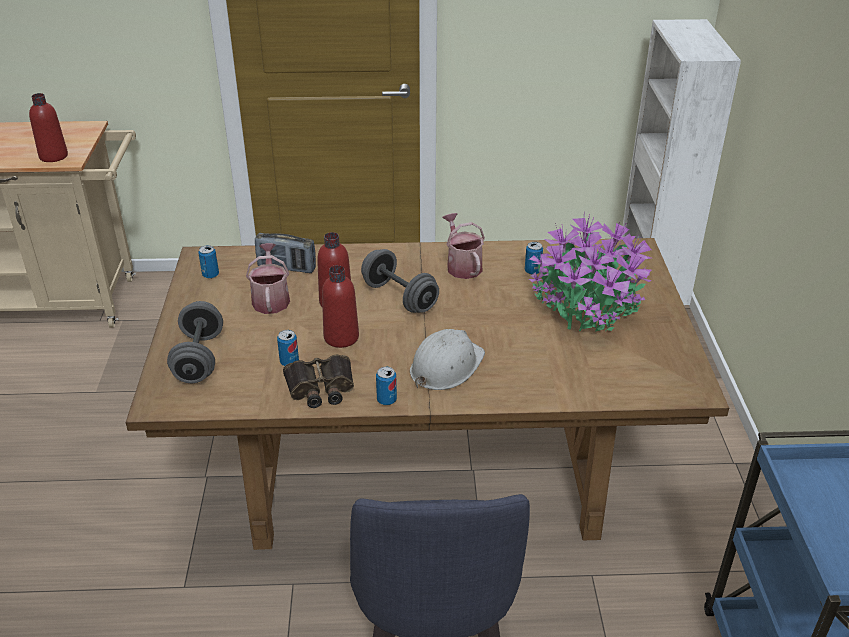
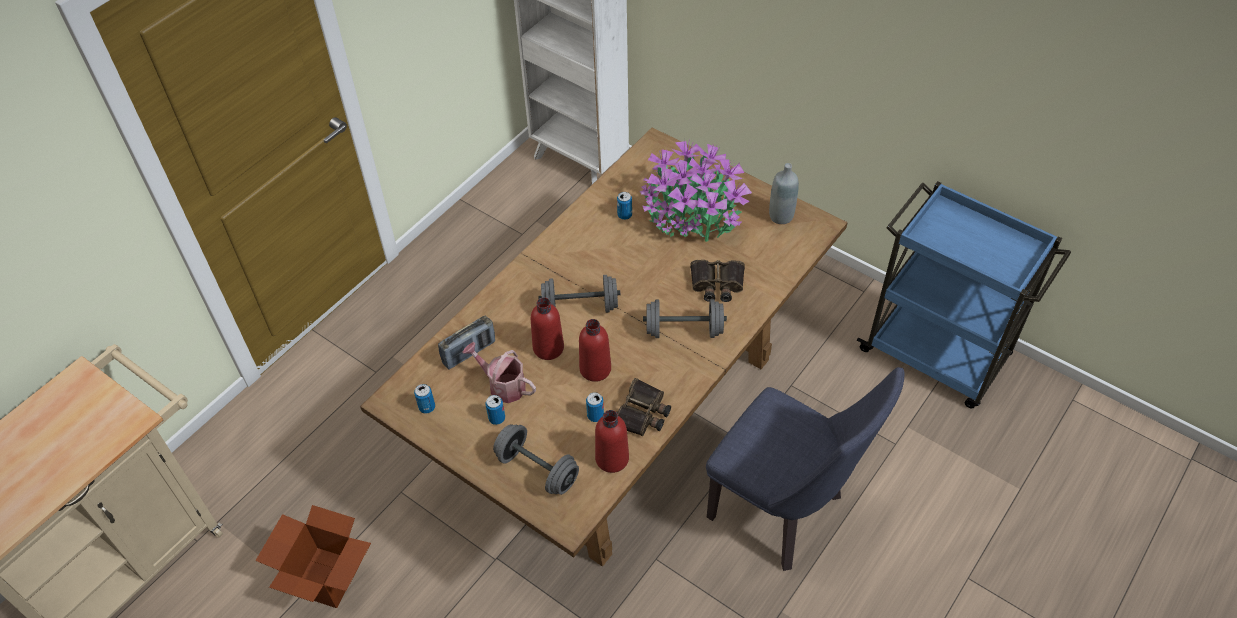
camera: 50 degrees left, 15 degrees up
(53, 156) = (111, 430): red bottle -> red bottle (612, 458)
(116, 395) = (326, 577): none -> cardboard box
(386, 400) = (689, 383): can -> can (497, 418)
(446, 366) = (684, 330): white hard hat -> grey dumbbell
(462, 265) = (577, 248): watering can -> none
(526, 360) = (716, 284): none -> binoculars
(667, 359) = (781, 216): none -> grey bottle

